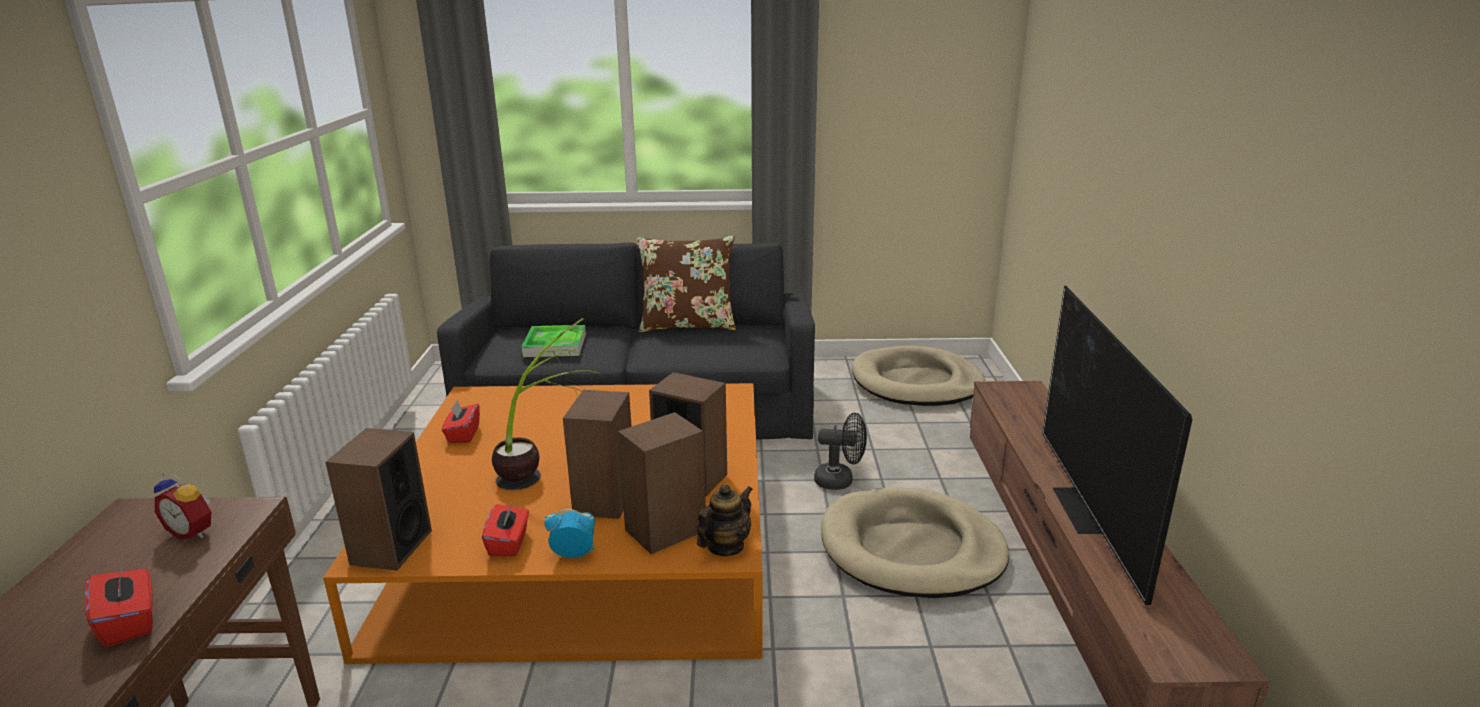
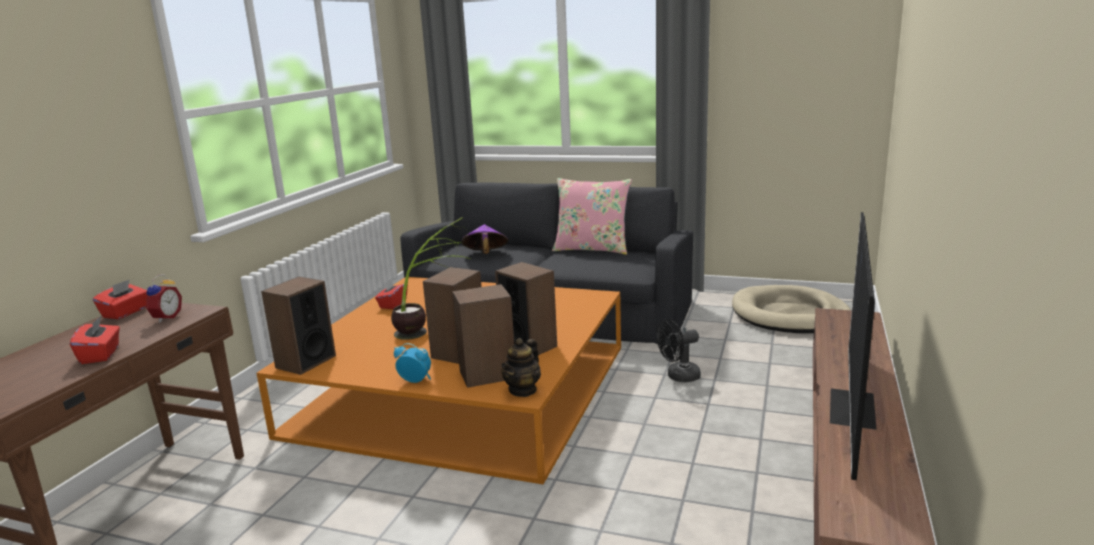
camera: 20 degrees right, 5 degrees down
(193, 531) = (165, 318): alarm clock -> alarm clock turned 120 degrees counterclockwise
(509, 543) = (378, 369): red tissue box -> red tissue box (125, 313)
(555, 345) = (485, 255): tray -> purple hat
(688, 325) = (592, 249): brown pillow -> pink pillow
(725, 546) = (523, 390): teapot -> teapot turned 150 degrees clockwise
(840, 480) = (678, 377): black fan -> black fan turned 135 degrees clockwise
(911, 549) = (709, 431): beige dog bed -> none

